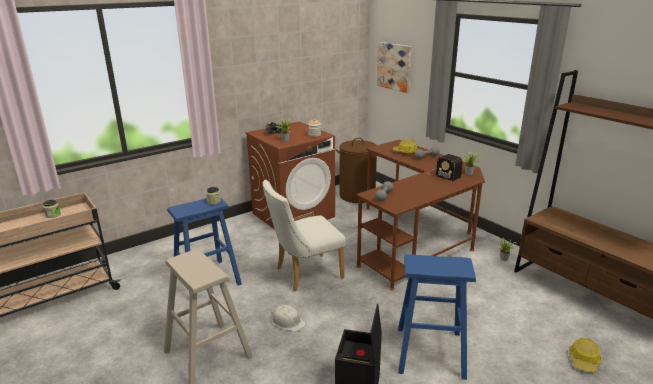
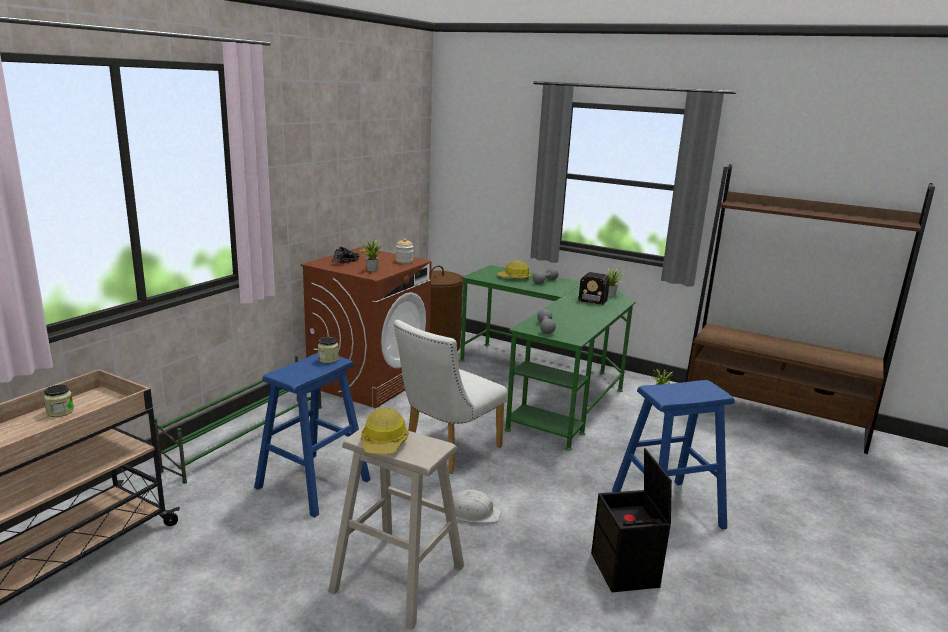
camera: 25 degrees left, 5 degrees down
(195, 242) = (249, 436): none -> green shoe rack
(394, 66) = (474, 170): picture -> none
(415, 237) = (547, 386): brown desk -> green desk
(584, 360) = (814, 482): hard hat -> hard hat (384, 443)

